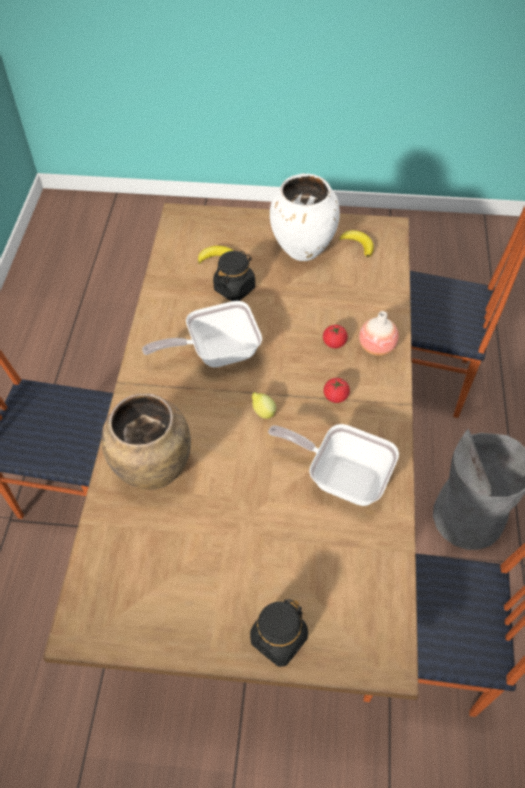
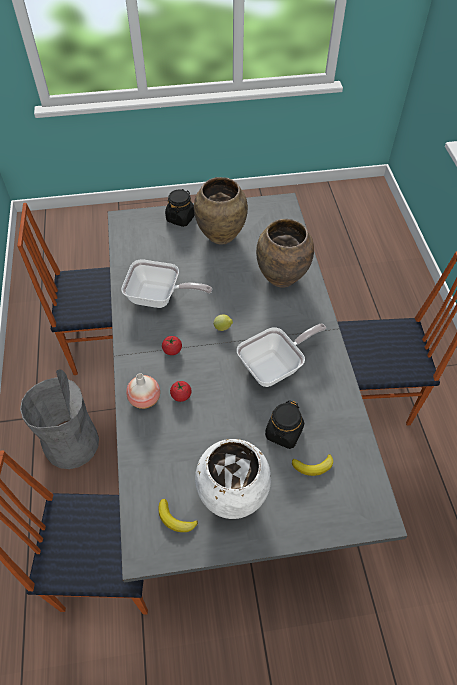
camera: 165 degrees right, 0 degrees up
(218, 575) = (221, 236): none -> brown vase
(263, 497) = (229, 424): brown dining table -> grey dining table

